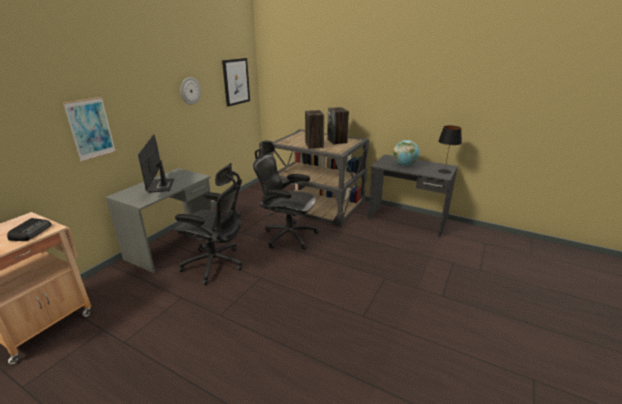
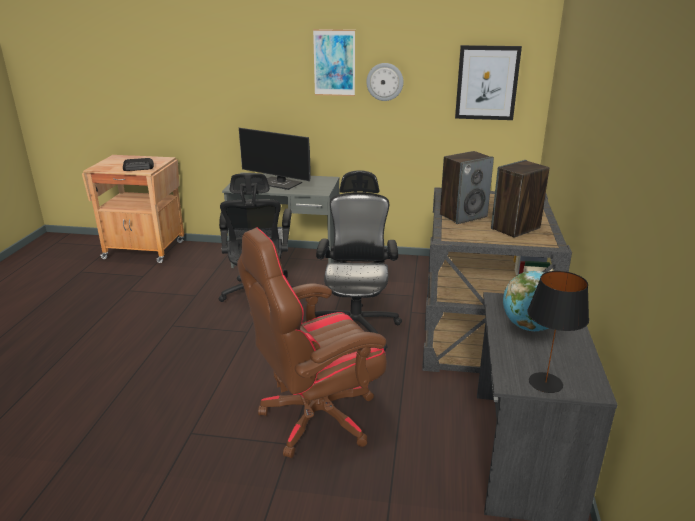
camera: 70 degrees right, 0 degrees up
(90, 129) = (242, 99): picture -> picture (334, 63)
(161, 186) = (280, 184): monitor -> monitor turned 120 degrees counterclockwise
(365, 264) = (318, 417): none -> brown office chair

